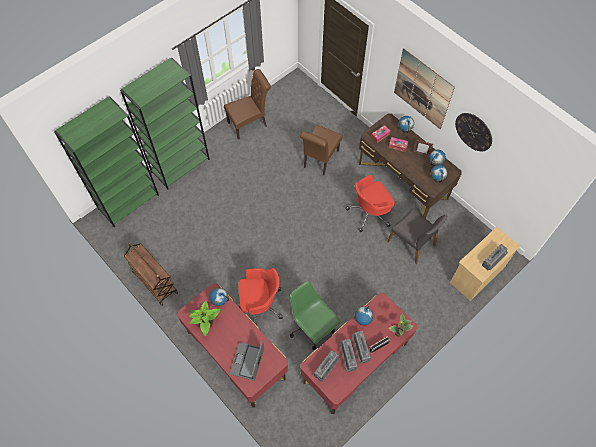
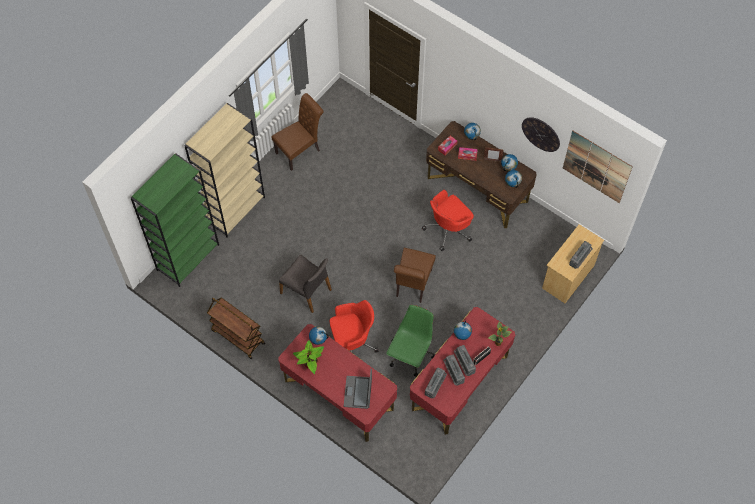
camera: 10 degrees left, 0 degrees up
(180, 165) = (235, 209): green bookcase -> beige bookcase
(312, 327) = (410, 355): green office chair -> green office chair turned 75 degrees clockwise
(319, 160) = (384, 181): brown chair -> brown chair (412, 285)
(412, 243) = (497, 254): grey chair -> grey chair (307, 291)
(423, 89) = (484, 97): picture -> picture (596, 166)

